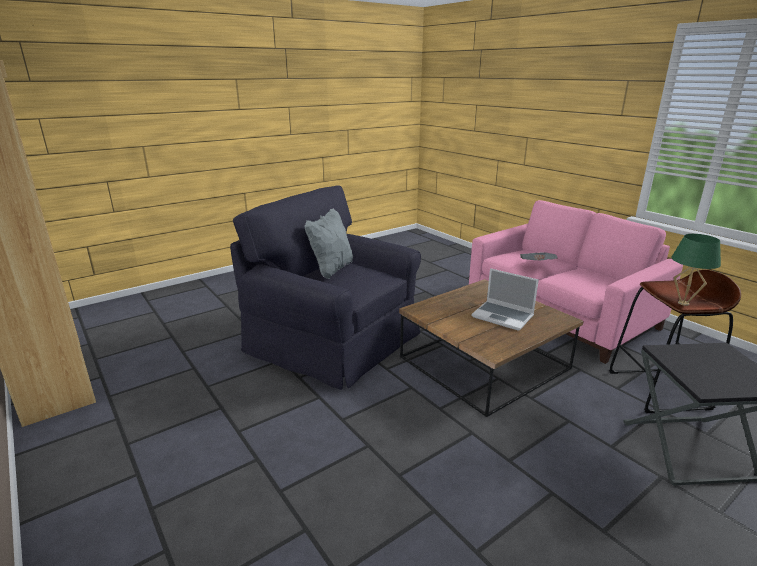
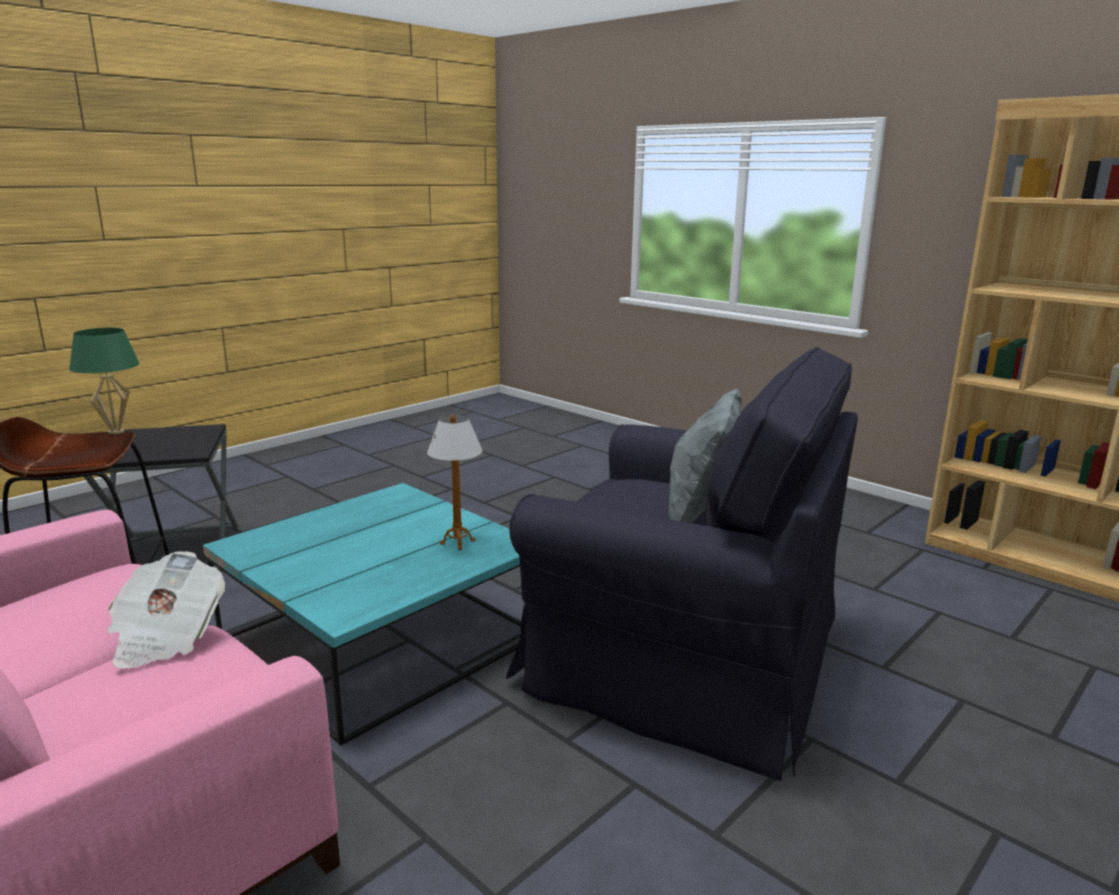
camera: 170 degrees right, 5 degrees down
(445, 312) = (458, 542): none -> table lamp
(485, 362) = (378, 638): brown coffee table -> turquoise coffee table
(503, 316) = (350, 541): laptop -> none

